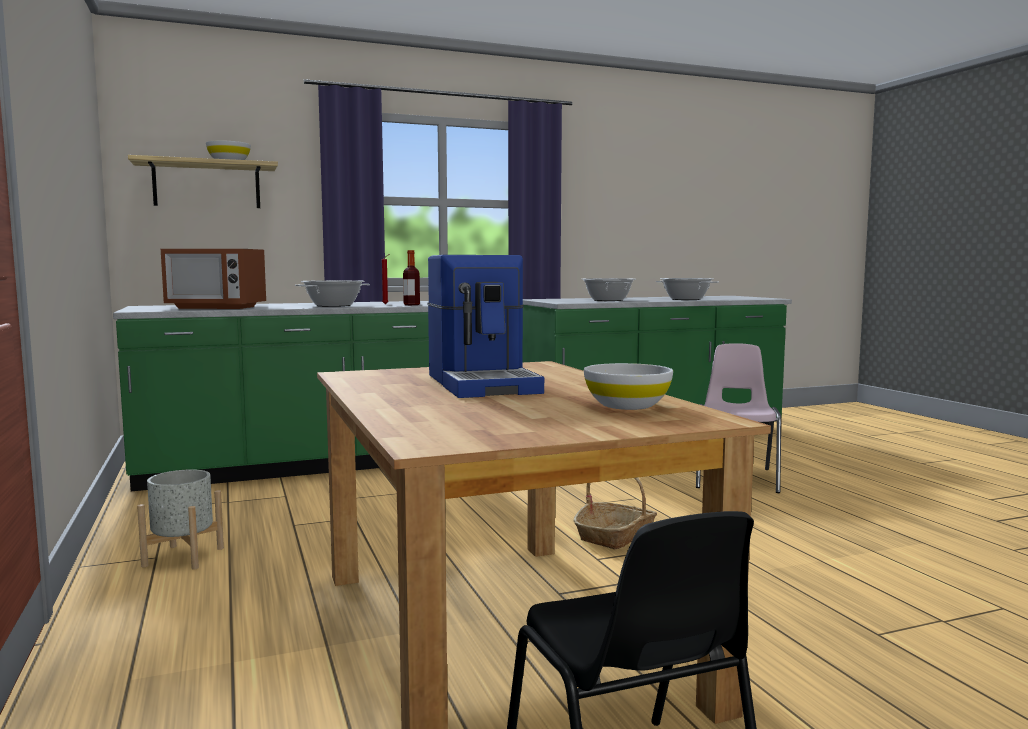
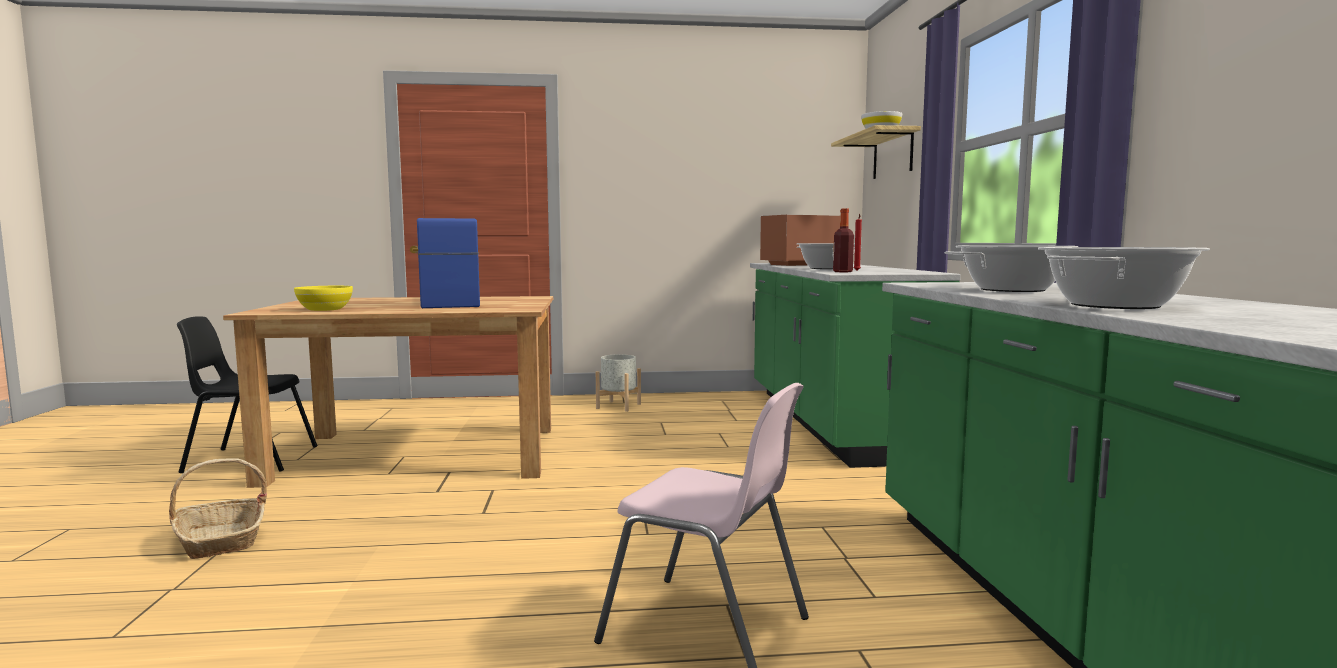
camera: 105 degrees right, 0 degrees up
(216, 307) = (800, 264): microwave -> microwave turned 45 degrees clockwise
(484, 384) = (449, 303): coffee machine -> coffee machine turned 75 degrees clockwise
(615, 535) = (536, 503): basket -> basket (220, 540)
(627, 405) = (325, 309): white bowl -> yellow bowl

